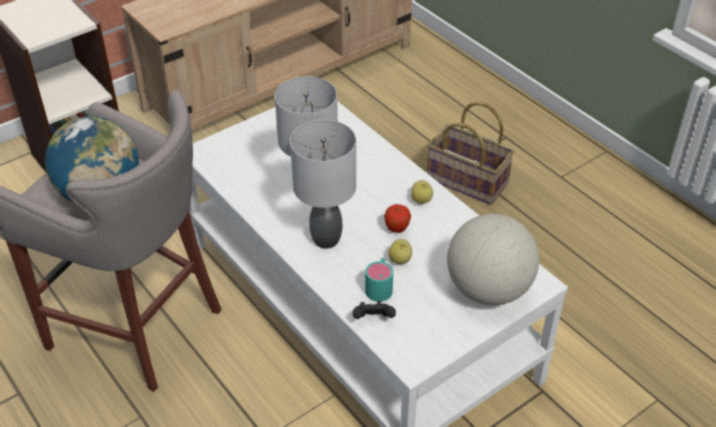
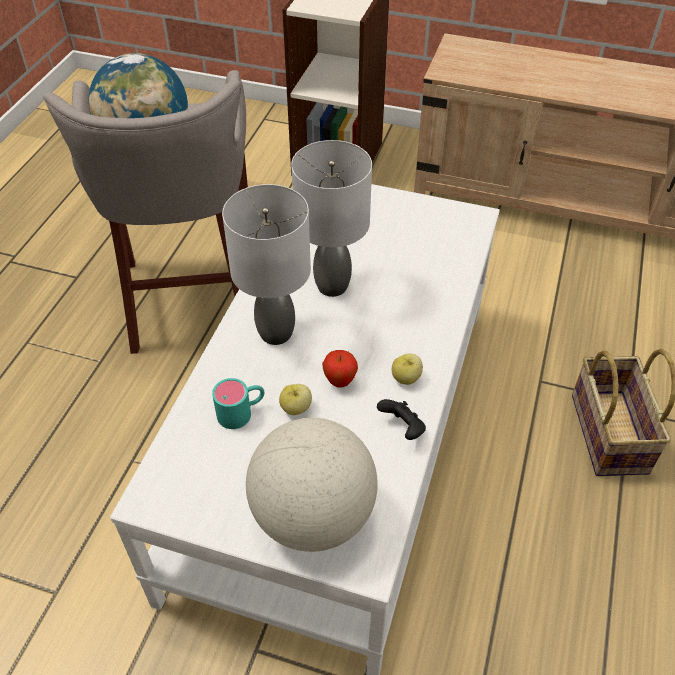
camera: 55 degrees right, 5 degrees up
(373, 319) = (188, 432): black game controller -> black game controller (402, 428)

